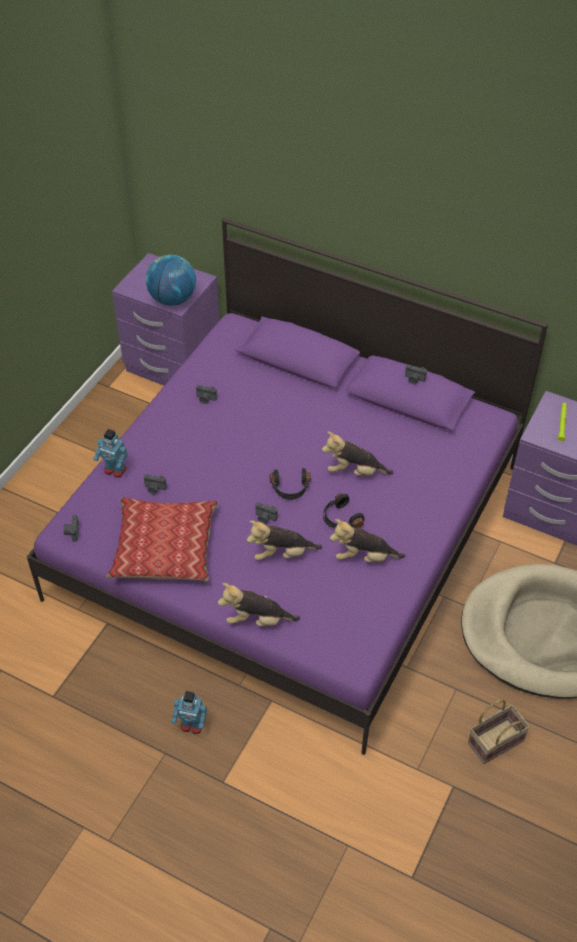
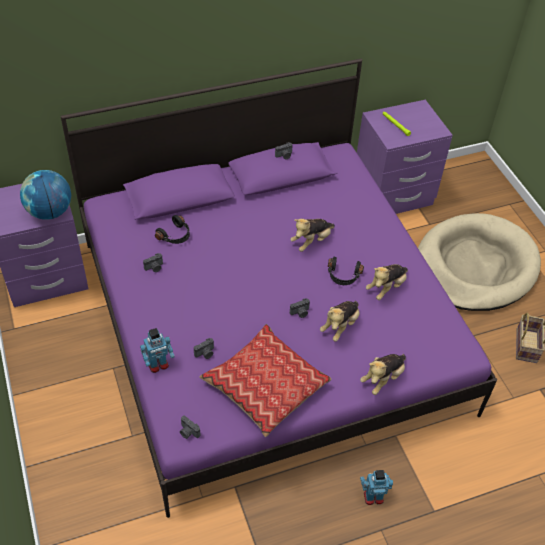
camera: 50 degrees left, 0 degrees up
(192, 725) = (373, 496): toy robot -> toy robot turned 150 degrees counterclockwise
(290, 489) = (290, 282): black headphones -> black headphones (175, 236)

